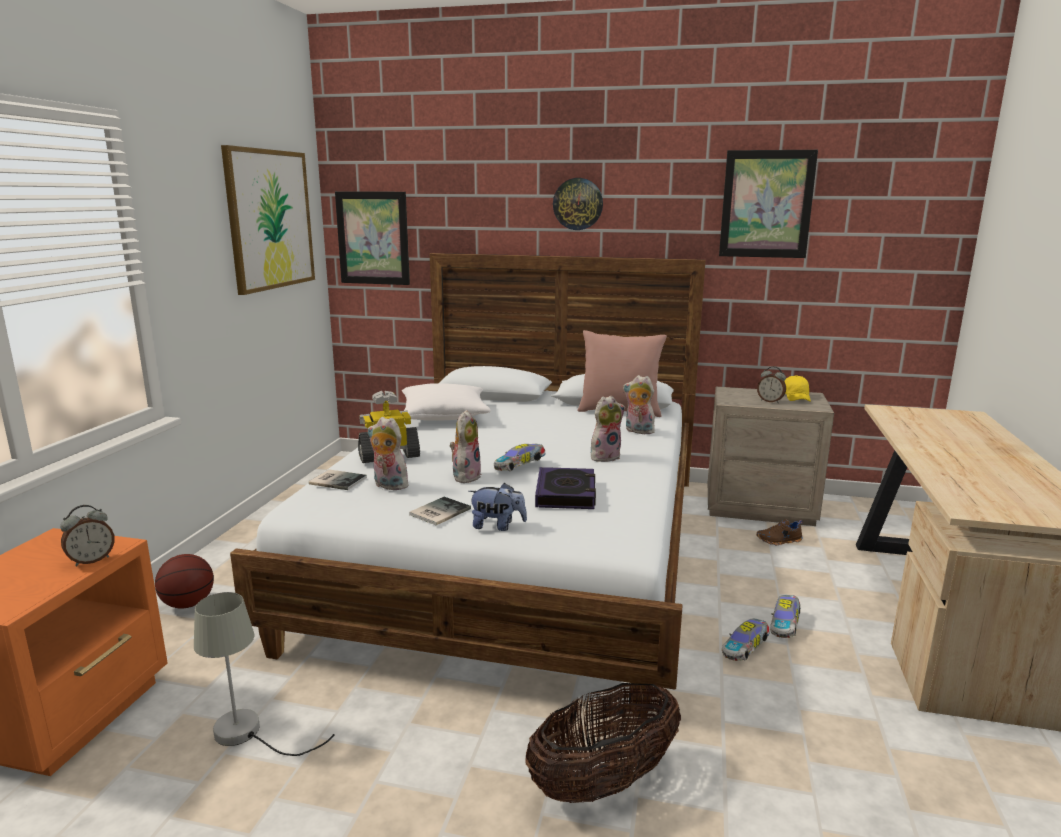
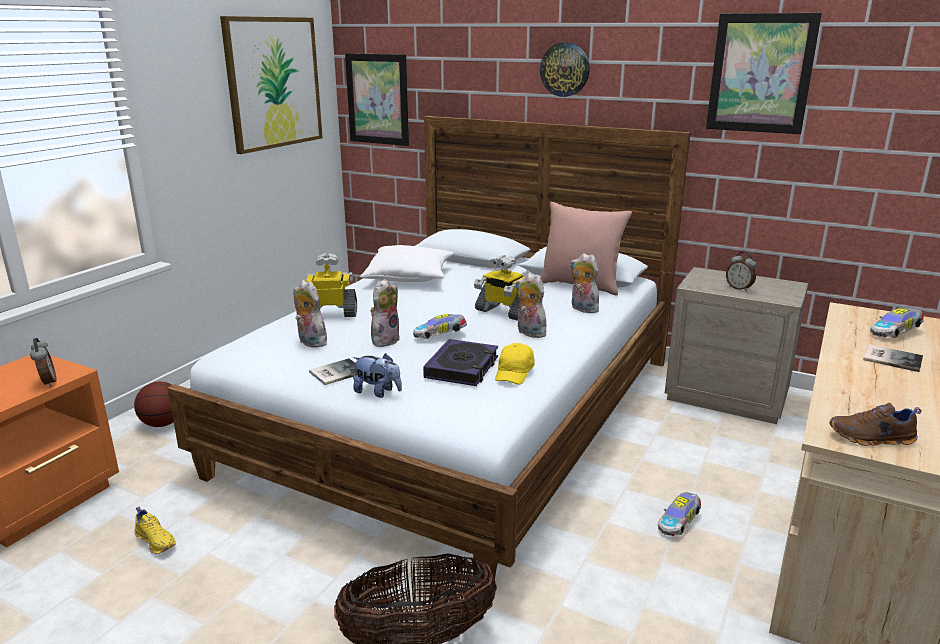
camera: 15 degrees right, 5 degrees up
(91, 560) = (47, 382): alarm clock -> alarm clock turned 90 degrees counterclockwise
(248, 734) = (156, 540): grey table lamp -> yellow shoe
(337, 480) = (271, 333): book -> book (891, 358)
(565, 440) = (503, 312): none -> toy robot
(605, 456) = (529, 333): plush toy -> plush toy turned 120 degrees counterclockwise
(745, 648) = (623, 539): toy car -> toy car (895, 332)
(779, 541) = (726, 435): brown shoe -> brown shoe (872, 438)
(796, 397) = (773, 286): yellow cap -> yellow cap (514, 373)

